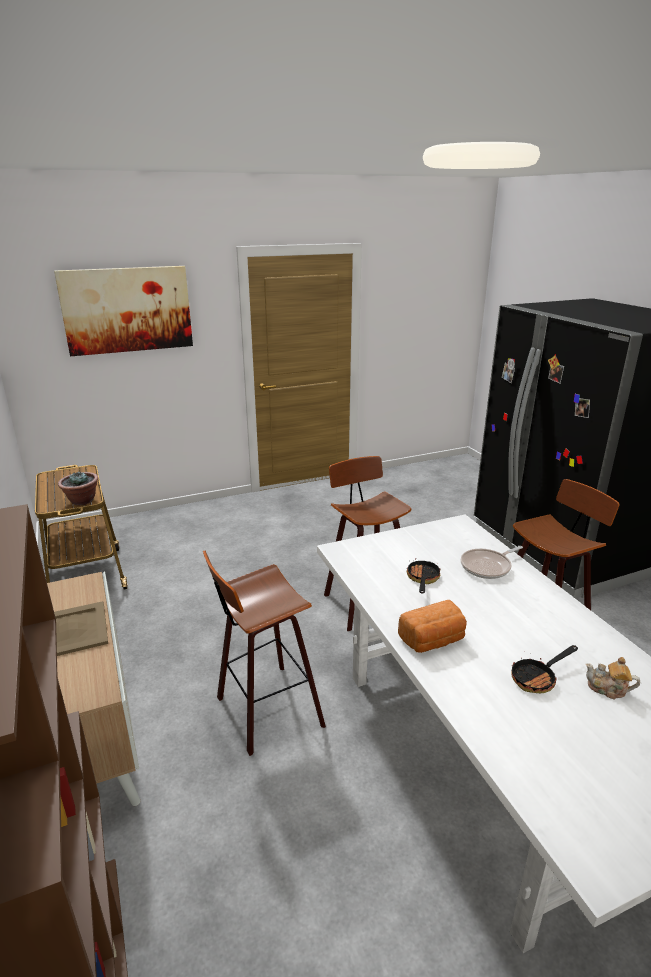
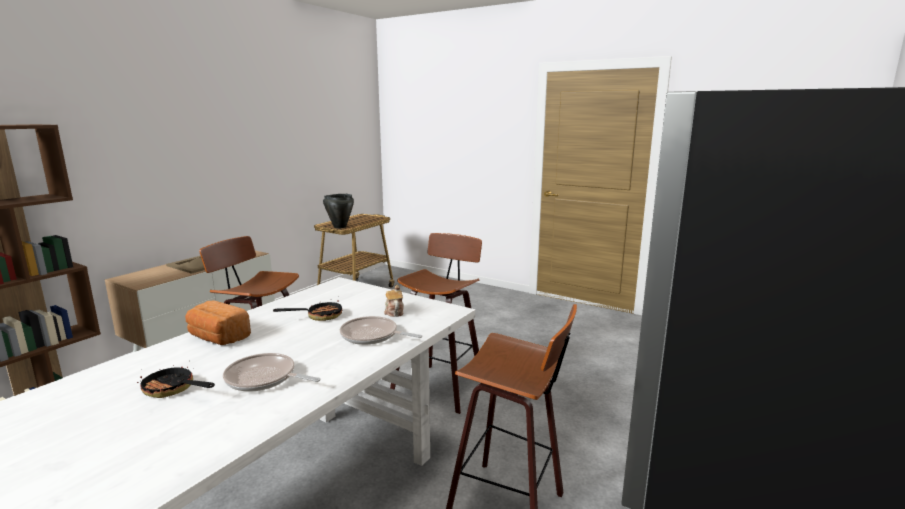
camera: 55 degrees right, 10 degrees down
(82, 501) = (339, 227): potted plant -> black cooking pot
(127, 310) = (453, 113): picture -> none
(540, 630) = (264, 378): none -> frying pan
(608, 689) = (163, 430): teapot -> teapot (394, 312)

